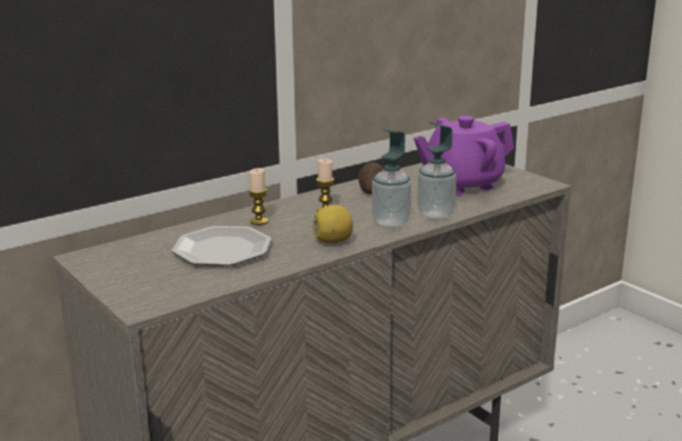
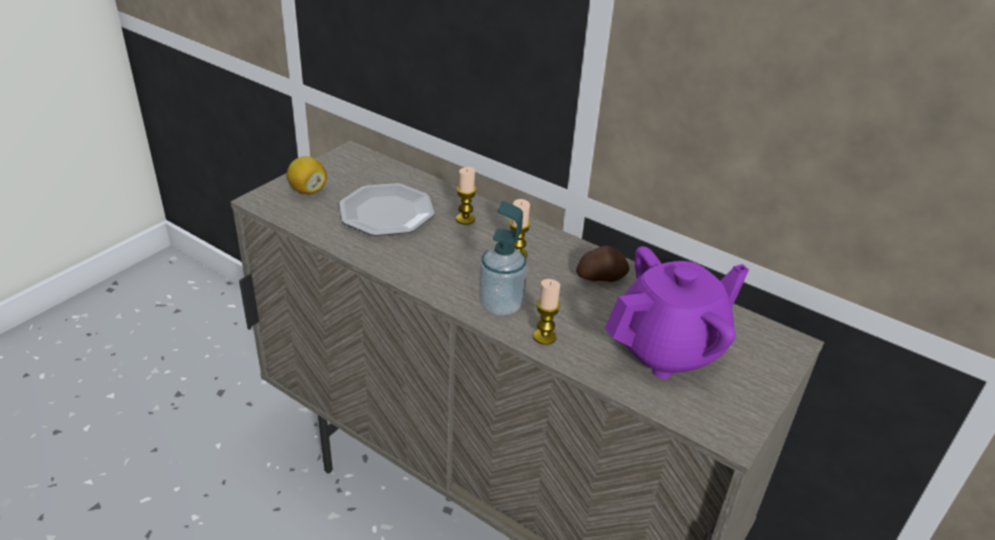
camera: 70 degrees right, 15 degrees up
(333, 241) = (431, 273): lemon -> lemon (308, 190)
(435, 215) = (544, 337): soap dispenser -> candle
(461, 184) = (669, 349): purple teapot -> purple teapot turned 105 degrees clockwise

